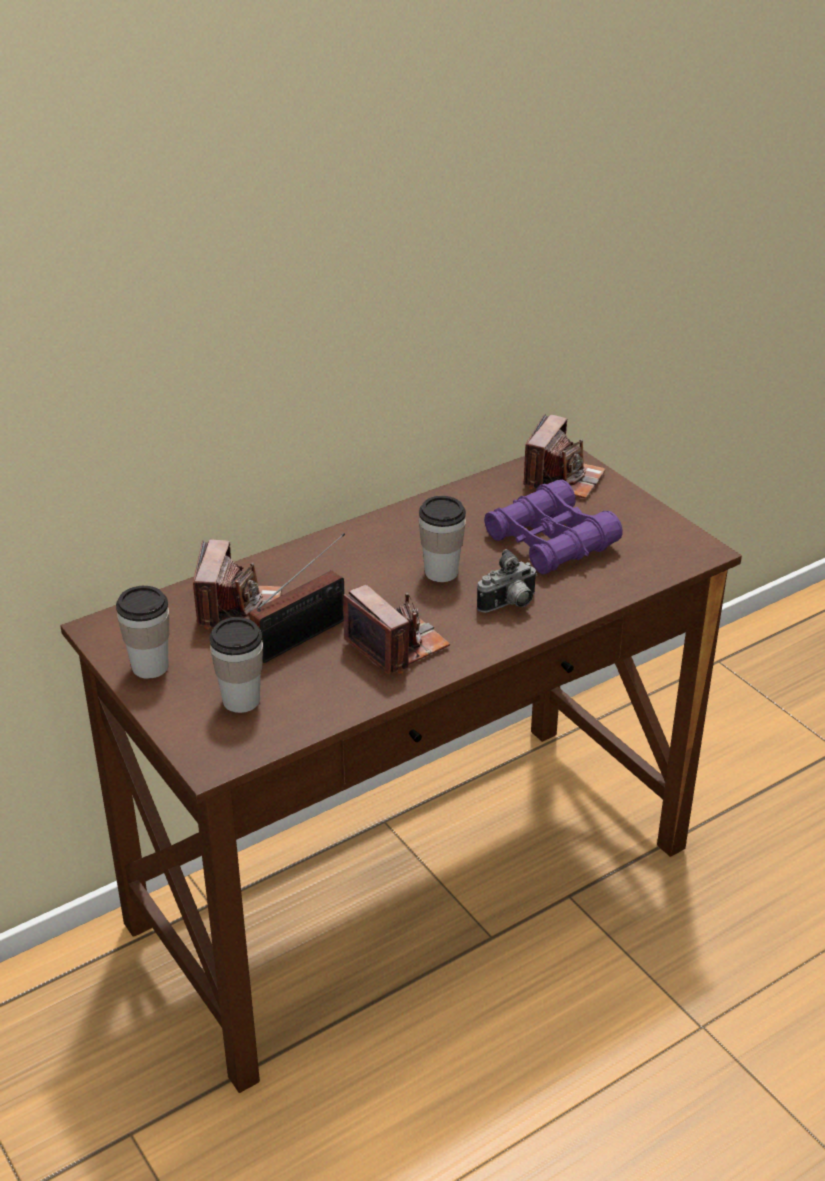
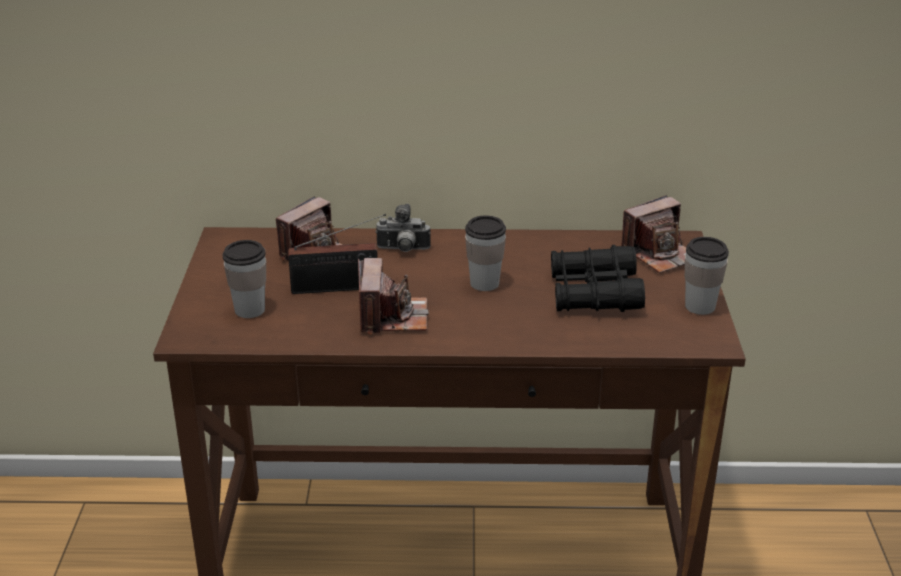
camera: 35 degrees right, 5 degrees down
(150, 667) = (222, 269): cup -> cup (700, 306)
(509, 605) = (506, 322): camera -> camera (403, 250)
(550, 541) = (594, 293): purple binoculars -> black binoculars

